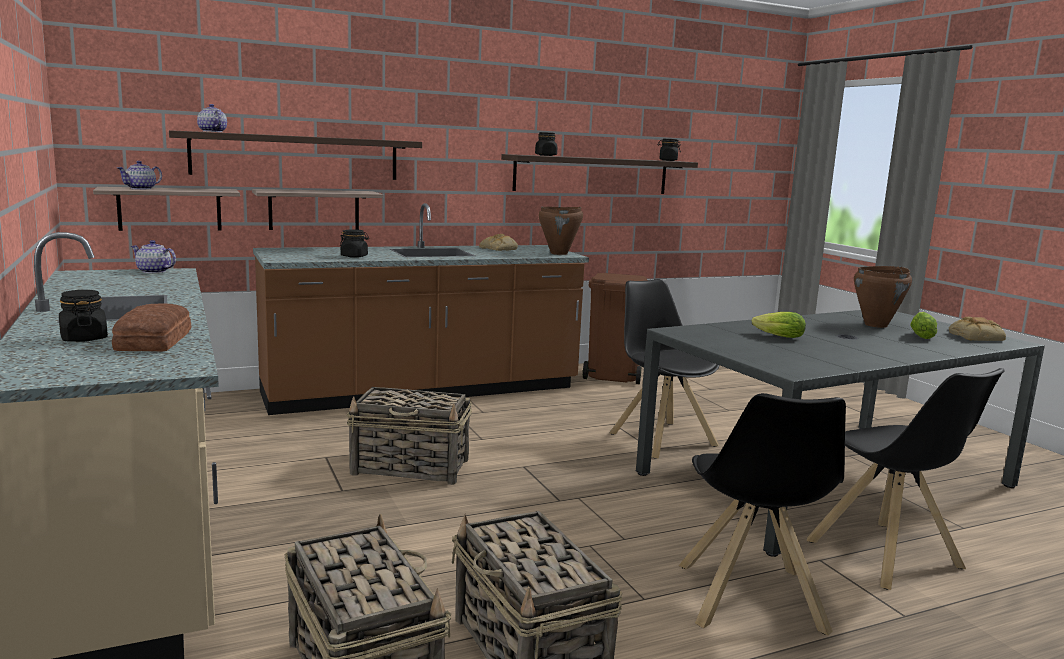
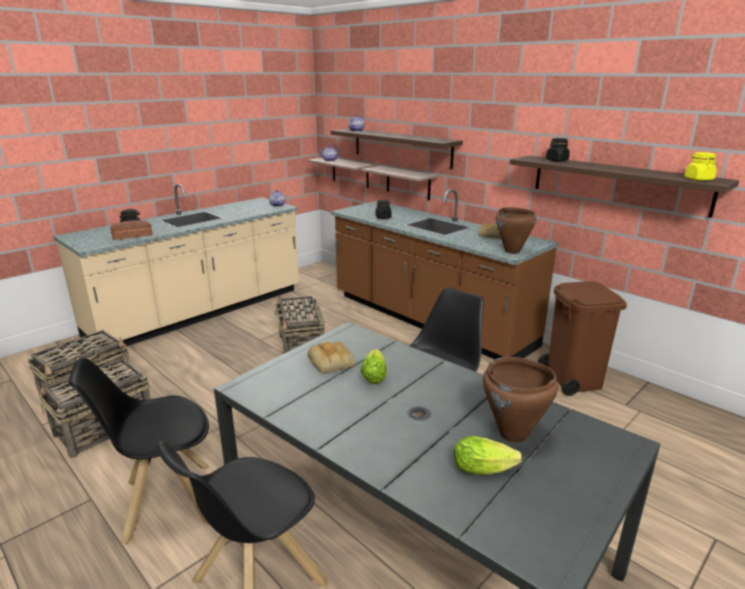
camera: 70 degrees right, 10 degrees up
(668, 160) = (698, 179): black jar -> yellow jar
(975, 337) = (540, 523): bread -> bread (332, 362)

